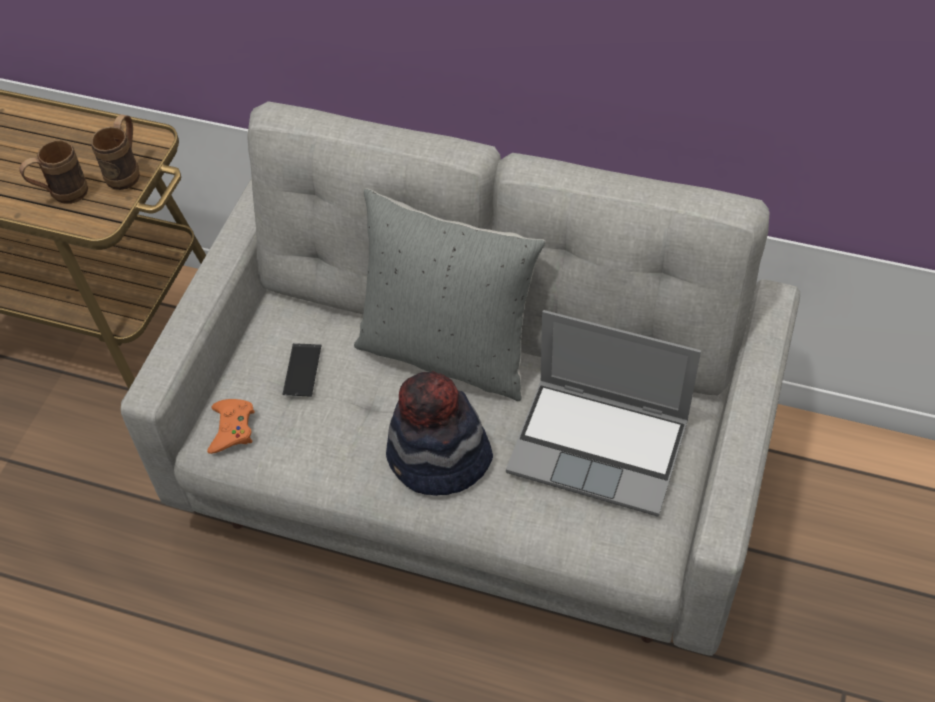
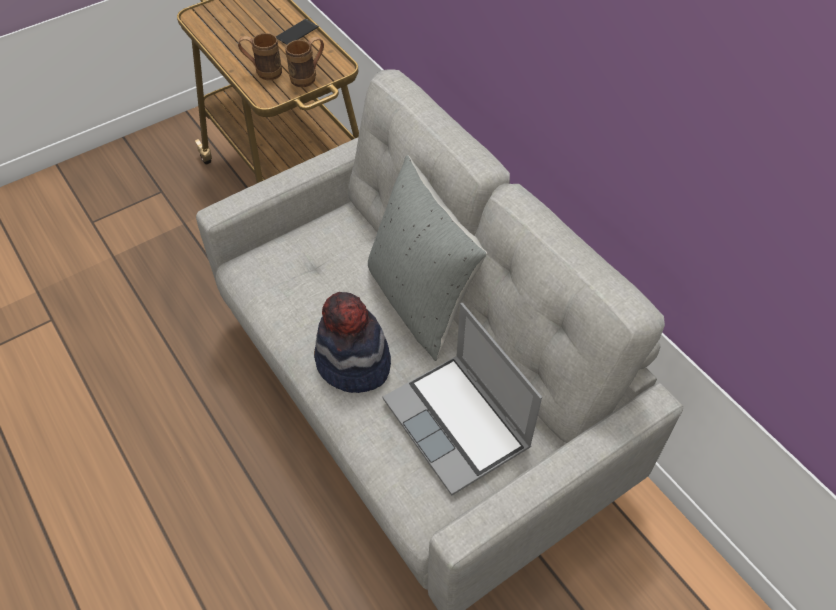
camera: 35 degrees right, 0 degrees up
(232, 429) = (257, 267): orange game controller -> none
(302, 370) = (326, 258): phone -> phone (297, 32)

